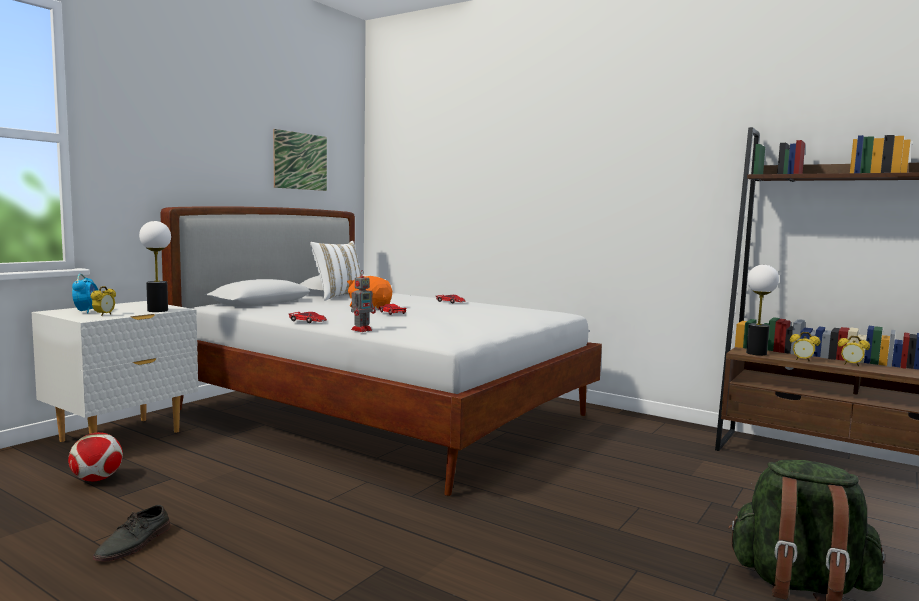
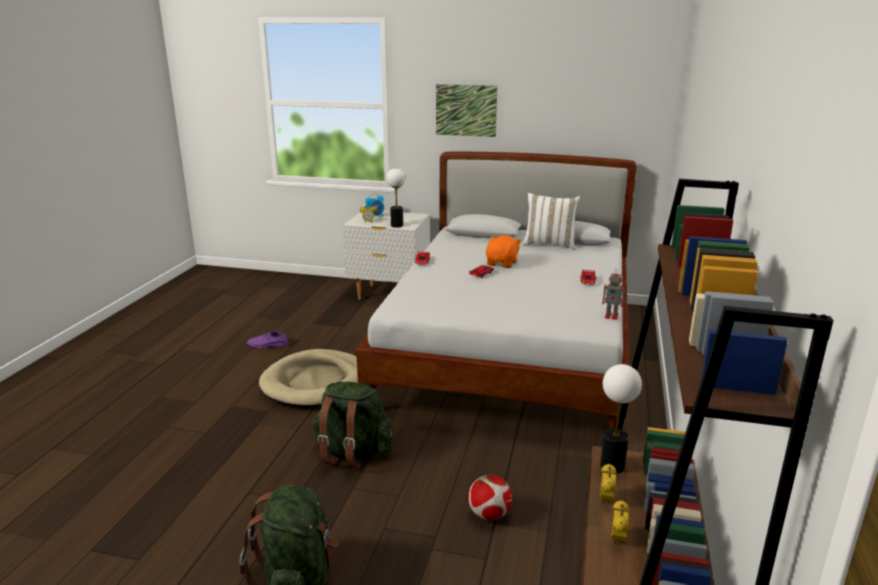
camera: 70 degrees right, 15 degrees up
(97, 479) = (330, 311): football -> football (489, 515)
(134, 543) = (267, 345): grey shoe -> purple shoe
(300, 161) = (585, 110): picture -> picture (466, 110)
(333, 519) = (316, 383): none -> beige dog bed
(362, 330) = (407, 280): toy robot -> toy robot (612, 316)
(541, 519) = (352, 453): none -> green backpack

